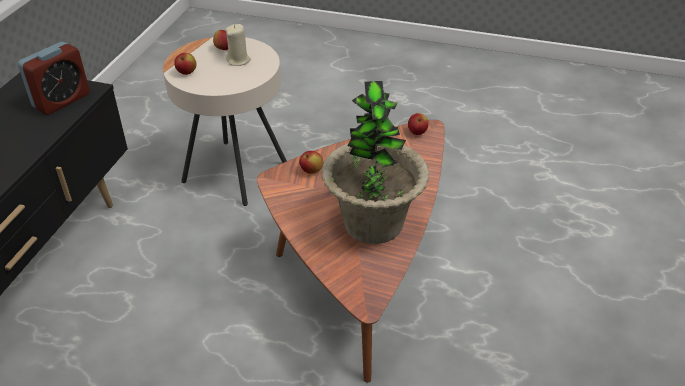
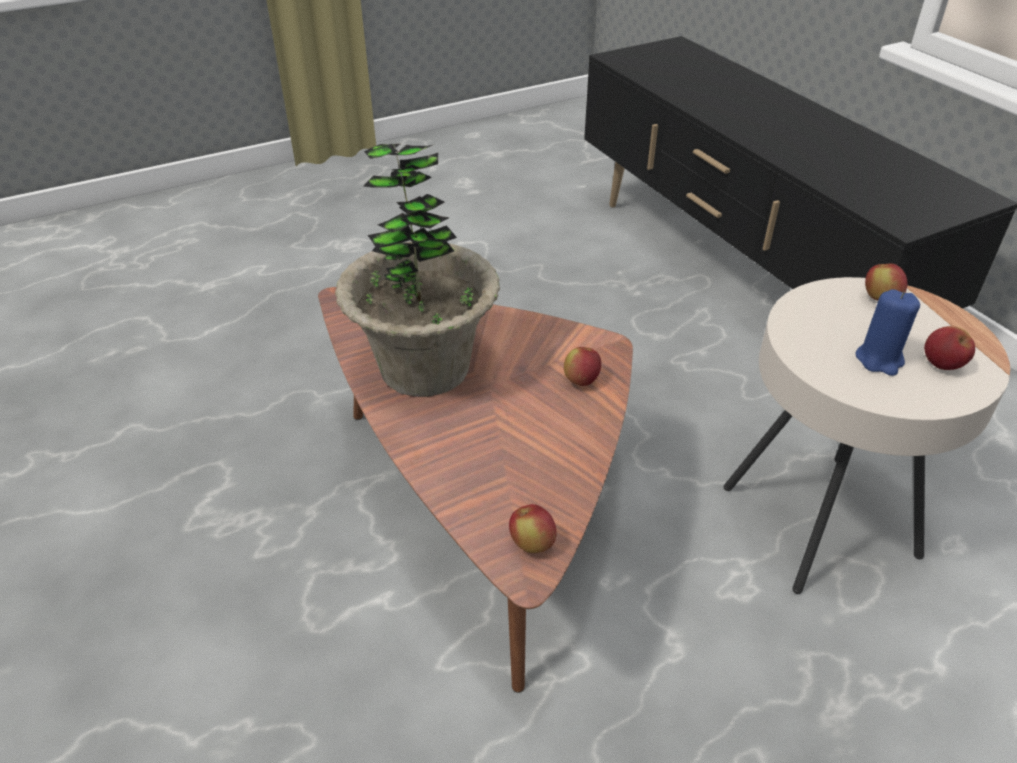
camera: 135 degrees right, 0 degrees up
(61, 100) = (892, 201): alarm clock -> none
(238, 60) = (879, 359): beige candle -> blue candle

